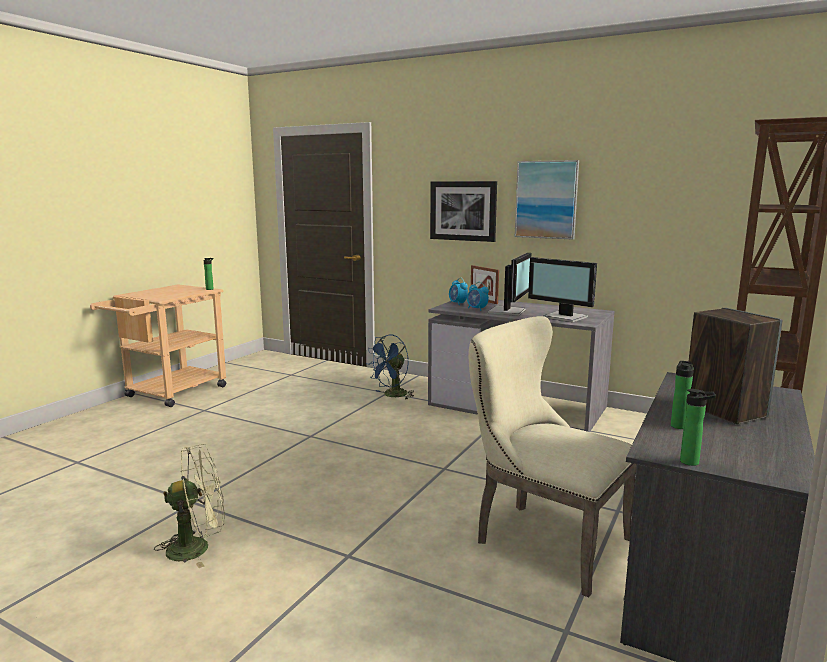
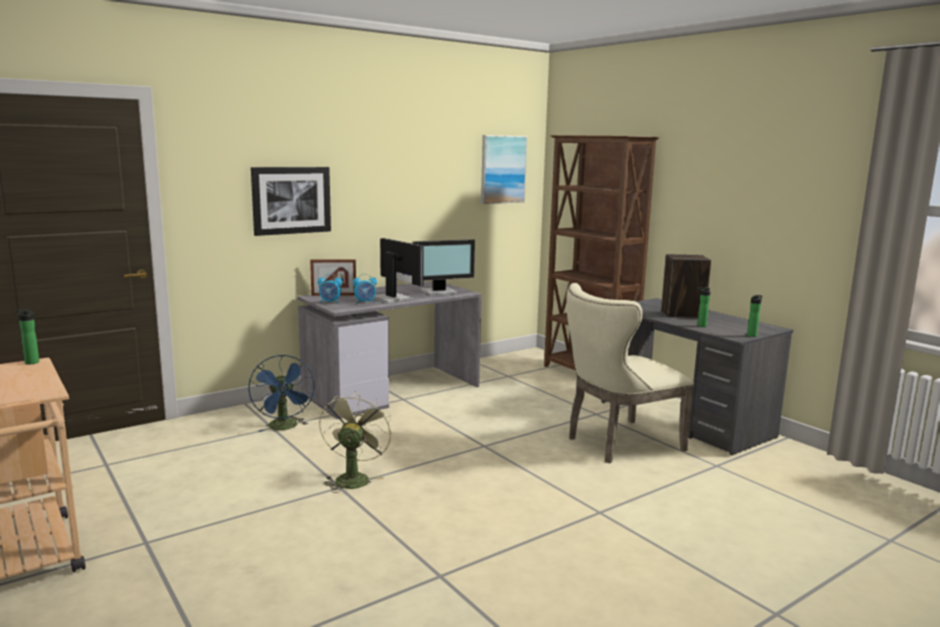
camera: 65 degrees left, 0 degrees up
(198, 547) = (542, 581): green fan -> green fan (353, 478)
(546, 199) = (376, 184): picture -> picture (502, 169)

